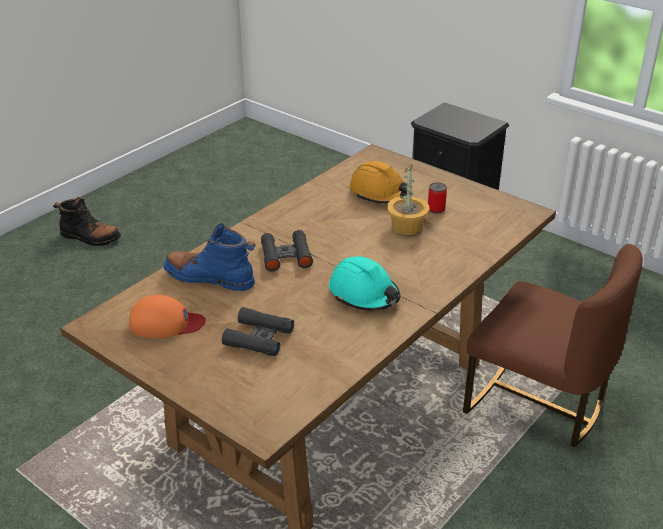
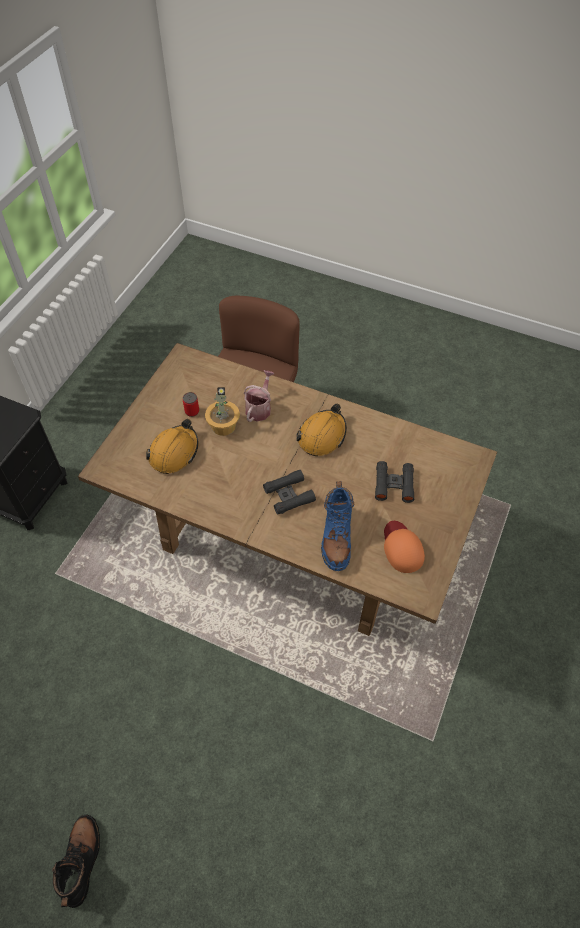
camera: 105 degrees left, 20 degrees up
(364, 294) = (322, 435): turquoise hard hat -> orange hard hat
(427, 254) = (259, 408): none -> watering can

